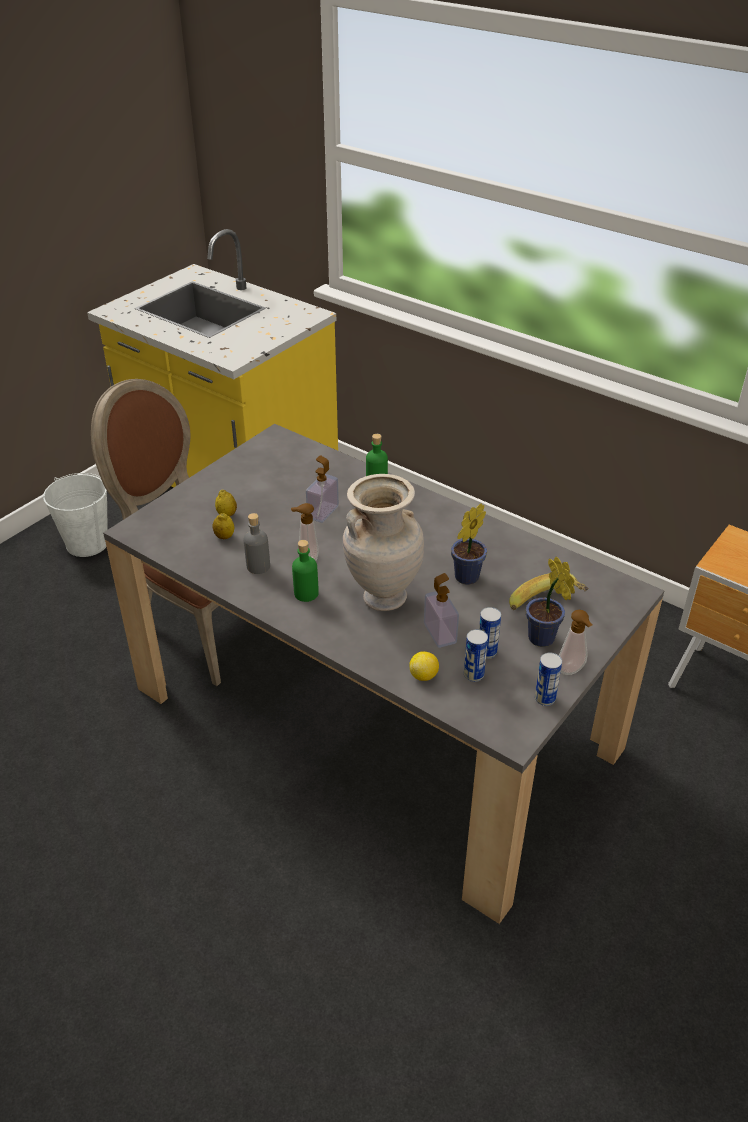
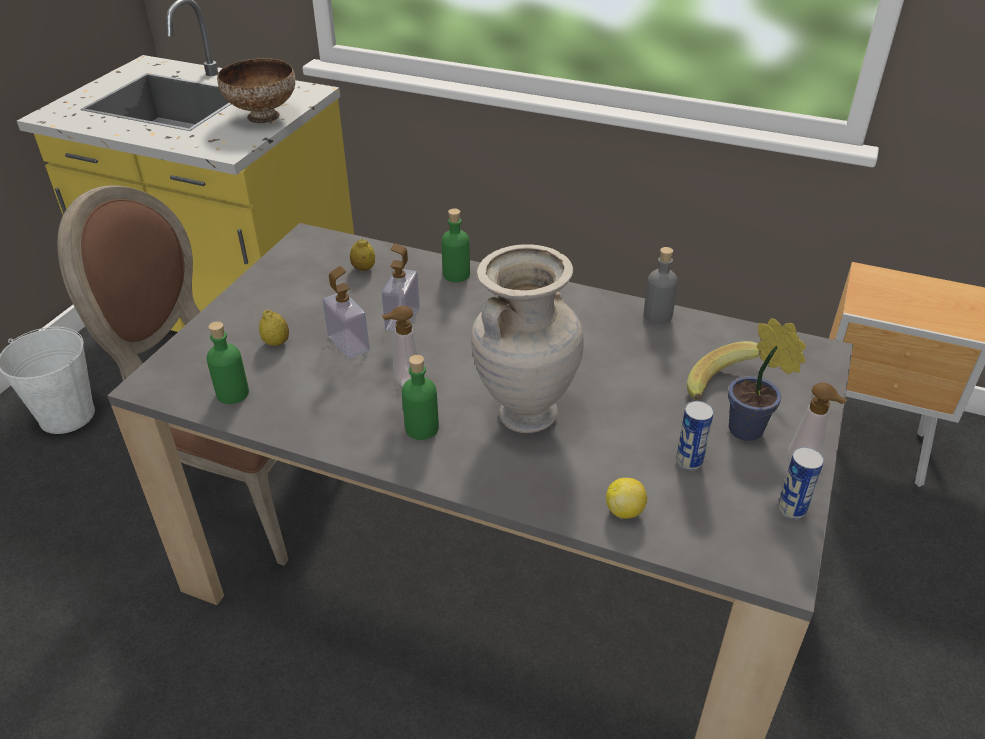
camera: 15 degrees left, 0 degrees up
(186, 546) = (233, 393): none -> green bottle
(224, 536) = (283, 372): lemon -> lemon (363, 268)
(258, 566) = (343, 403): grey bottle -> grey bottle (657, 316)
(268, 332) = (263, 116): none -> bowl
(440, 633) = (618, 448): soap dispenser -> soap dispenser (348, 343)
(464, 578) = (615, 371): potted plant -> none
(473, 675) = (687, 496): can -> none

